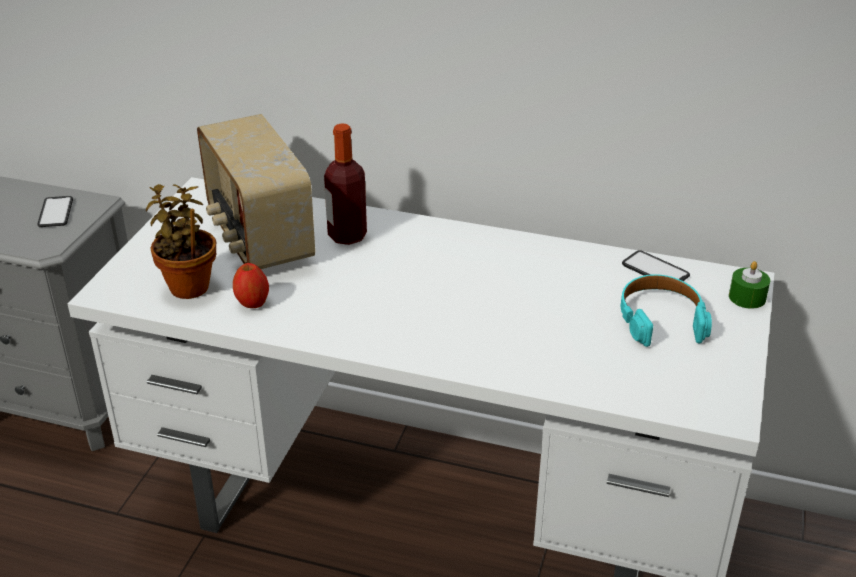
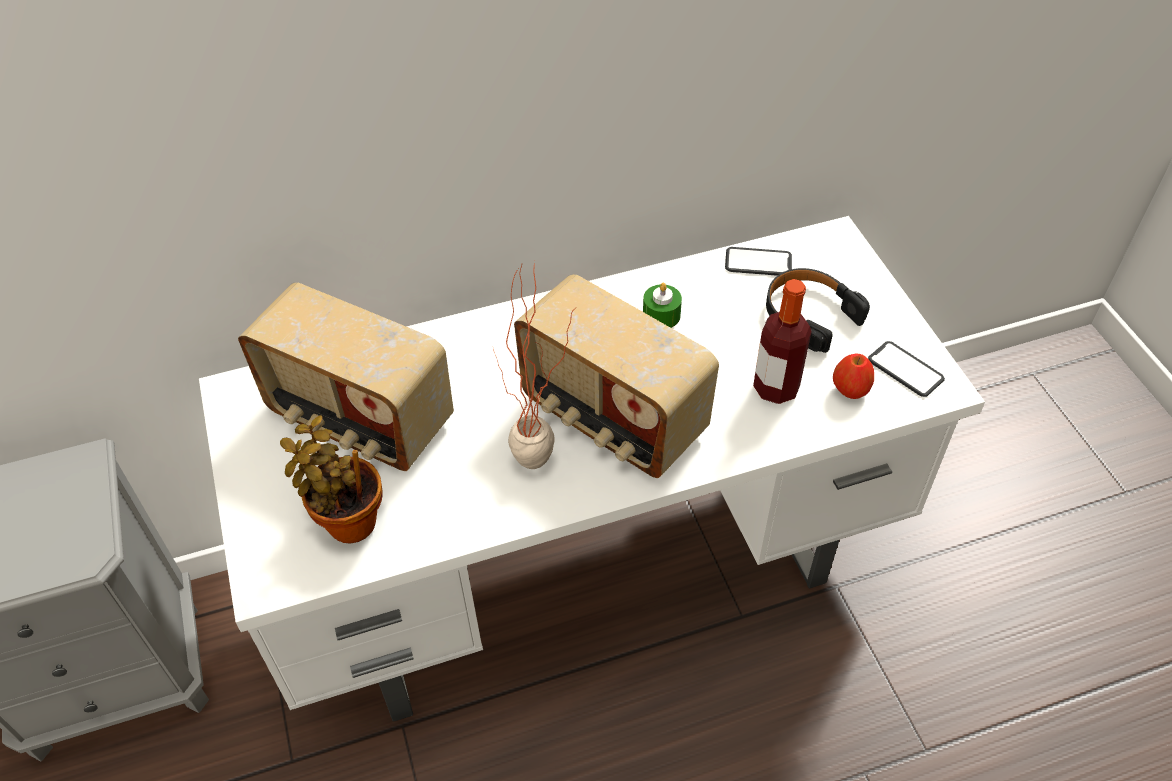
camera: 35 degrees left, 15 degrees up
(55, 212) = (46, 501): phone -> phone (905, 370)
(252, 303) = (437, 504): apple -> apple (849, 391)
(344, 317) = (543, 469): none -> potted plant
(347, 236) = (449, 369): bottle -> bottle (776, 388)
(426, 312) = (612, 419): none -> radio
(661, 319) = (809, 315): turquoise headphones -> black headphones
(747, 297) = (852, 254): green candle -> green candle (661, 315)

